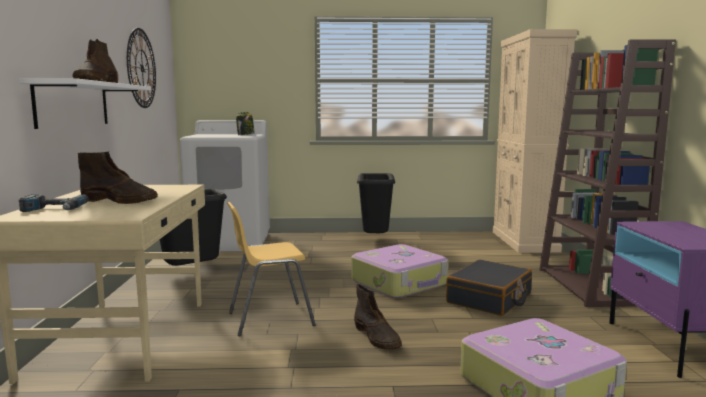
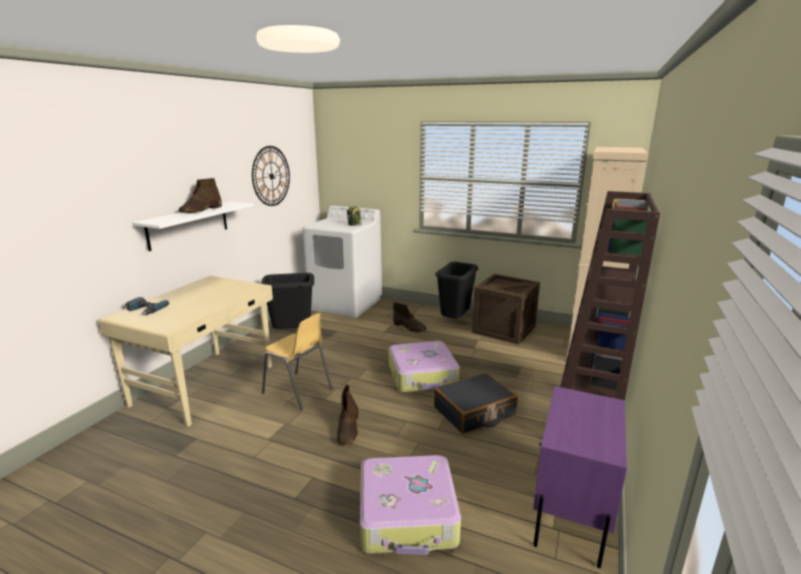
camera: 25 degrees right, 10 degrees up
(120, 201) = (190, 304): brown boot -> brown boot (409, 327)
(269, 319) = (298, 391): yellow chair -> yellow chair turned 150 degrees counterclockwise
(432, 240) = (503, 329): none -> crate

